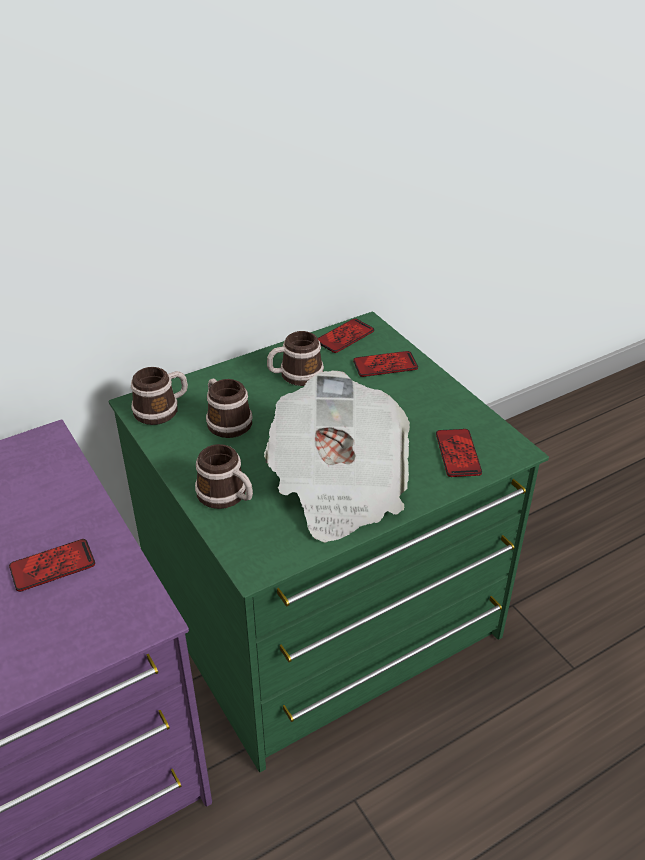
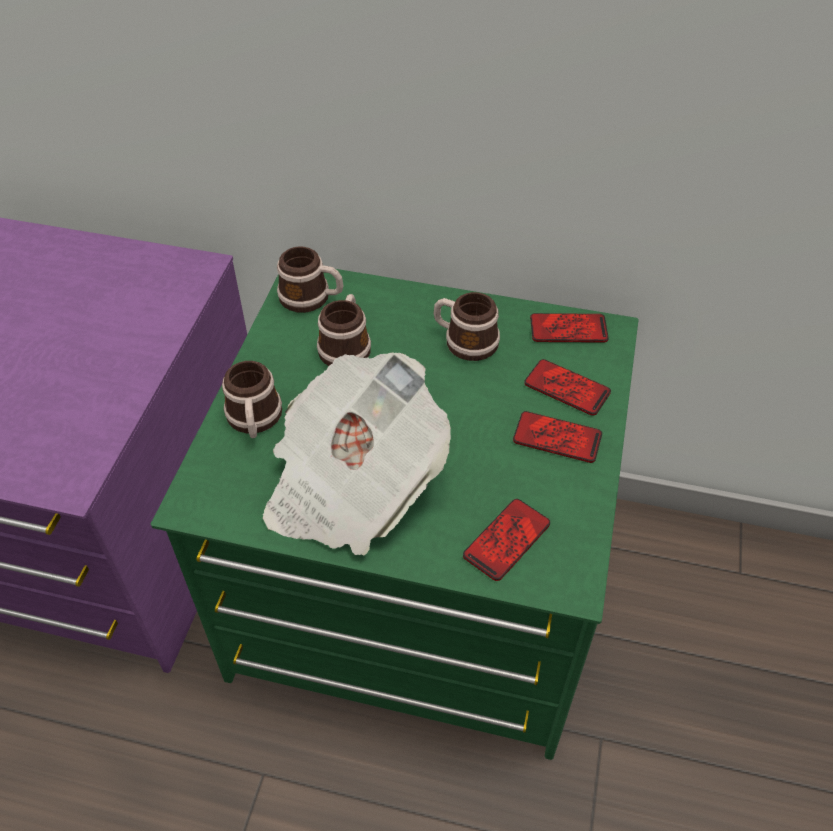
camera: 45 degrees right, 10 degrees up
(52, 566) = (70, 384): phone -> phone (557, 438)

